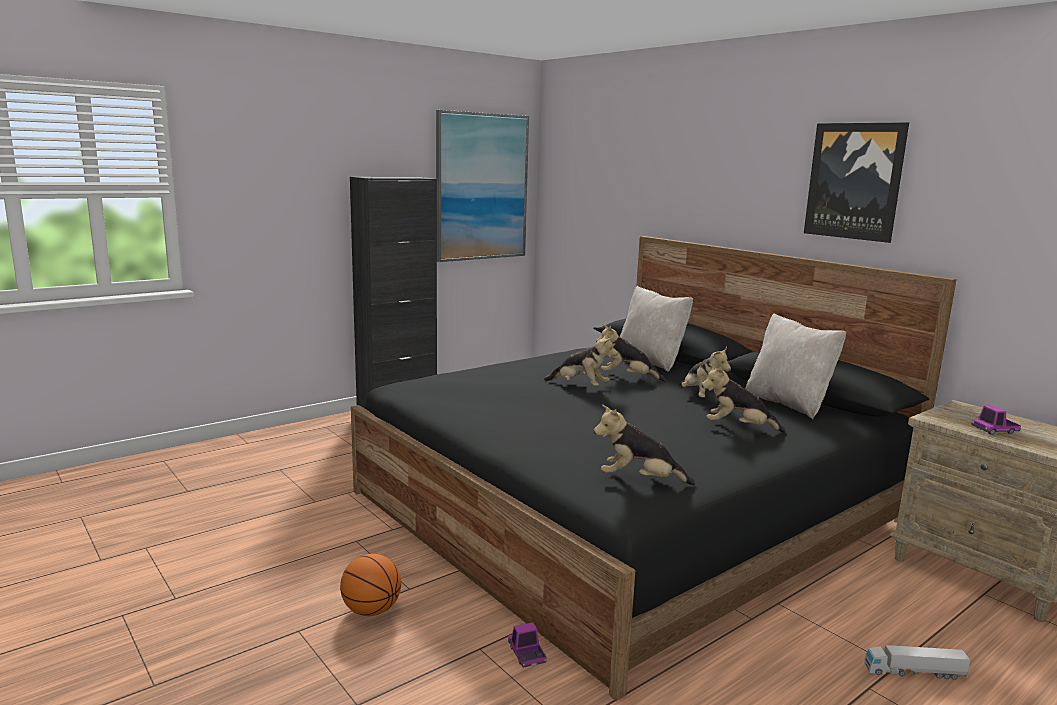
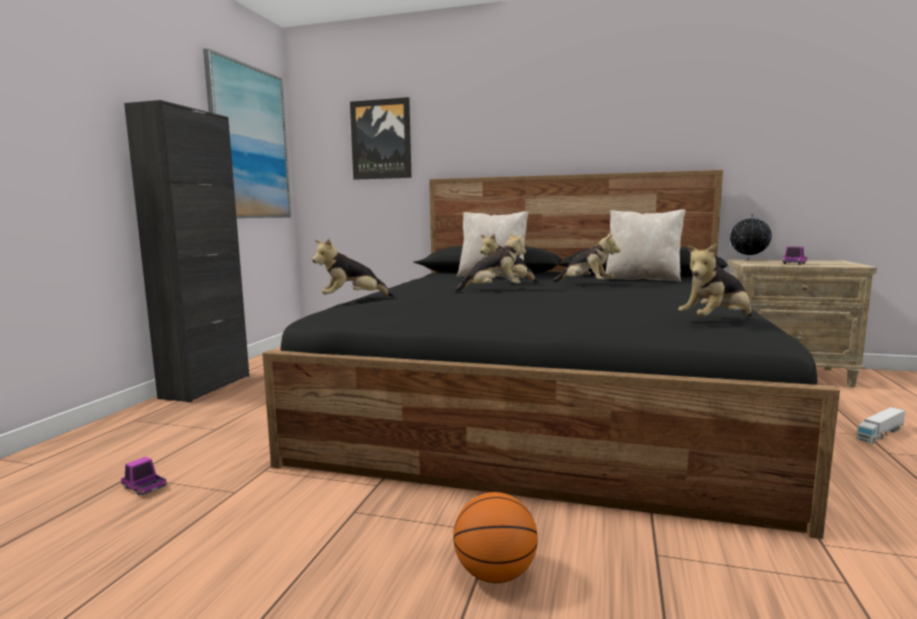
camera: 35 degrees left, 5 degrees down
(526, 654) = (698, 538): toy truck -> toy truck (144, 487)
(738, 428) = (661, 291): plush toy -> plush toy (352, 299)
(854, 181) = (629, 109): picture -> picture (381, 139)
(967, 408) = (748, 260): none -> globe

